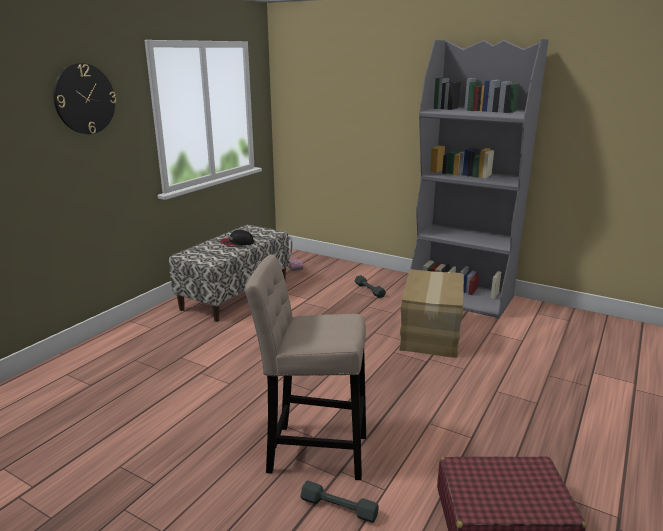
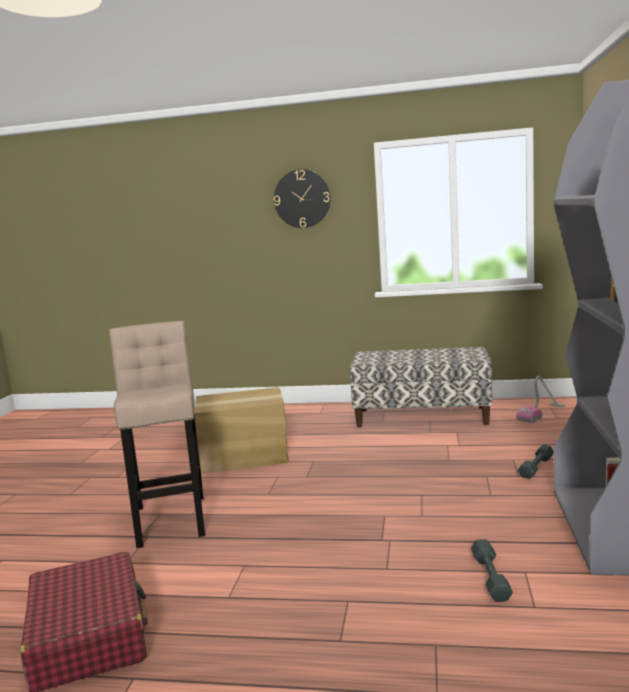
camera: 70 degrees right, 10 degrees down
(237, 243) = (422, 356): cap -> none
(339, 507) = (99, 547): grey dumbbell -> grey dumbbell (491, 577)
(431, 335) = (458, 530): cardboard box -> cardboard box (243, 457)

